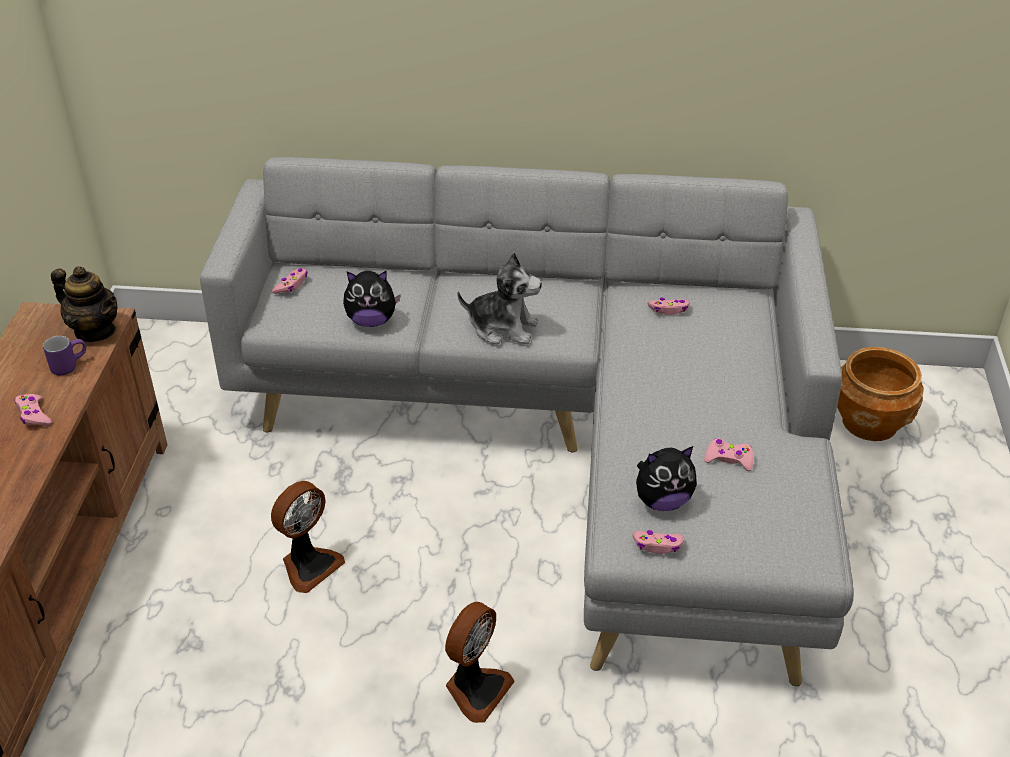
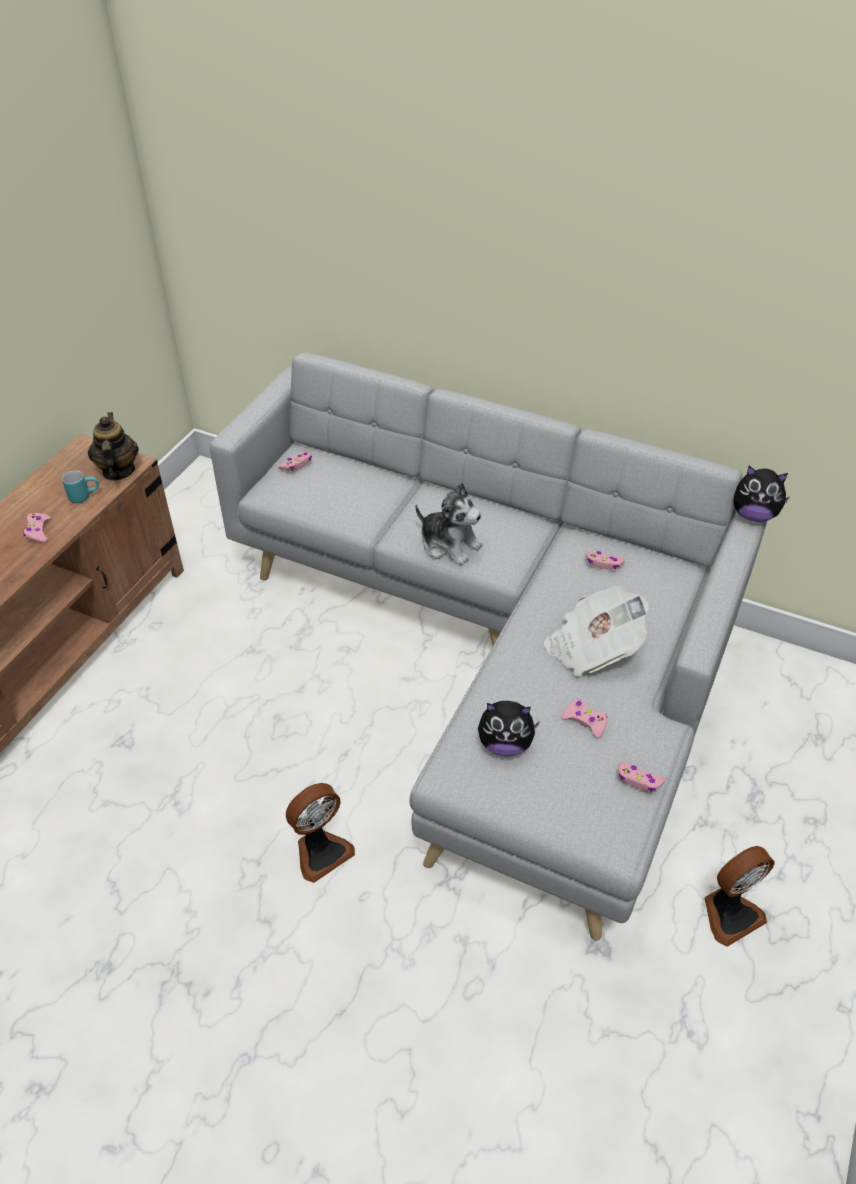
camera: 20 degrees right, 5 degrees up
(69, 365) = (84, 495): purple mug -> turquoise mug
(95, 331) = (118, 471): teapot -> teapot turned 150 degrees counterclockwise
(309, 565) = (241, 702): fan -> fan (729, 913)
(371, 321) = (345, 512): plush toy -> plush toy (753, 515)
(658, 545) = (479, 785): pink game controller -> pink game controller (639, 780)
(699, 390) = (592, 647): none -> newspaper
(870, 422) = (785, 710): brown planter -> none

